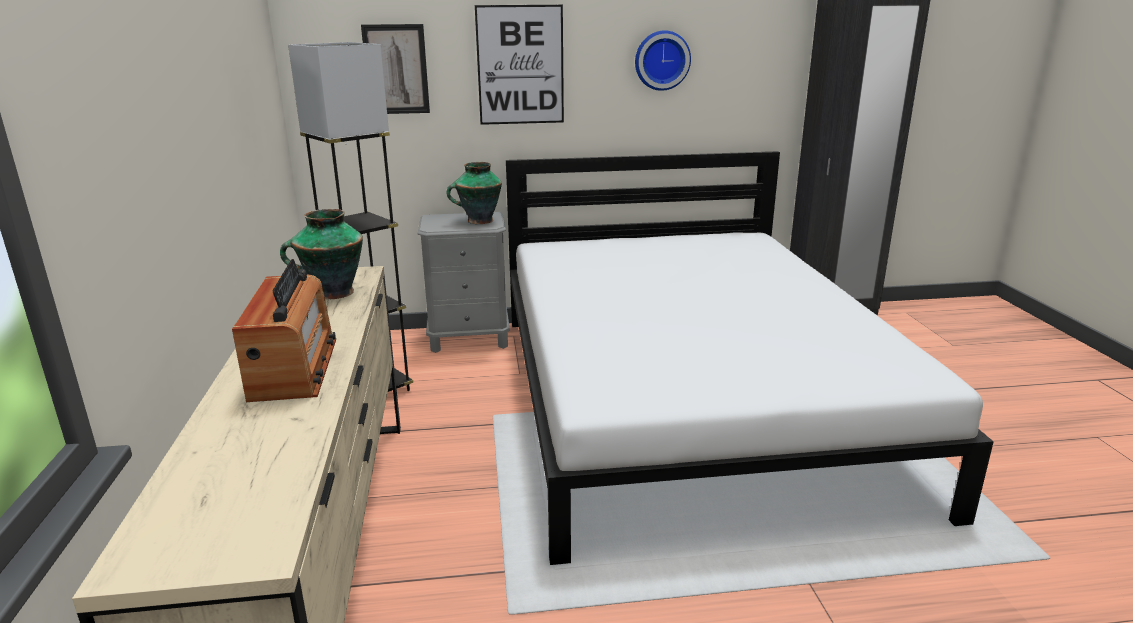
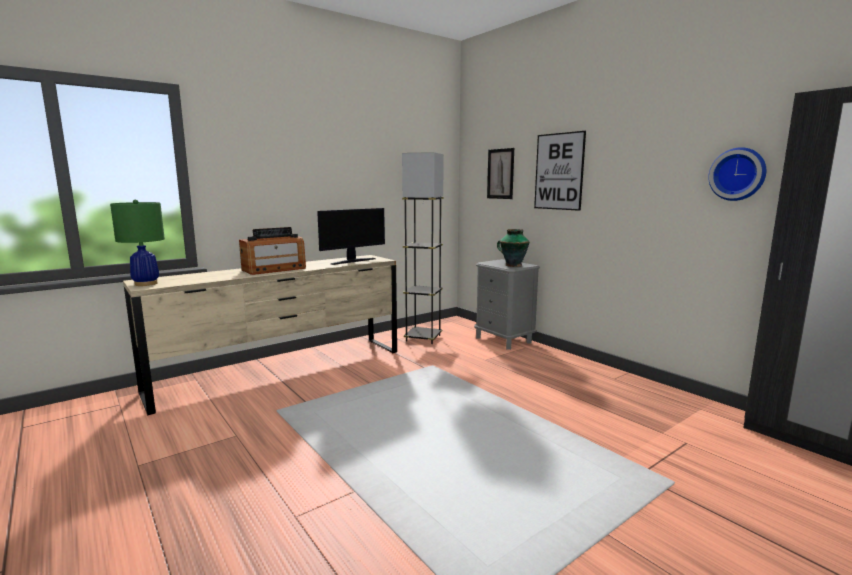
camera: 60 degrees right, 10 degrees down
(216, 548) = (146, 284): none -> green table lamp
(332, 293) = (353, 261): vase -> monitor
(661, 60) = (651, 167): wall clock -> wall clock (738, 174)
(688, 400) = (527, 410): white bed -> none

